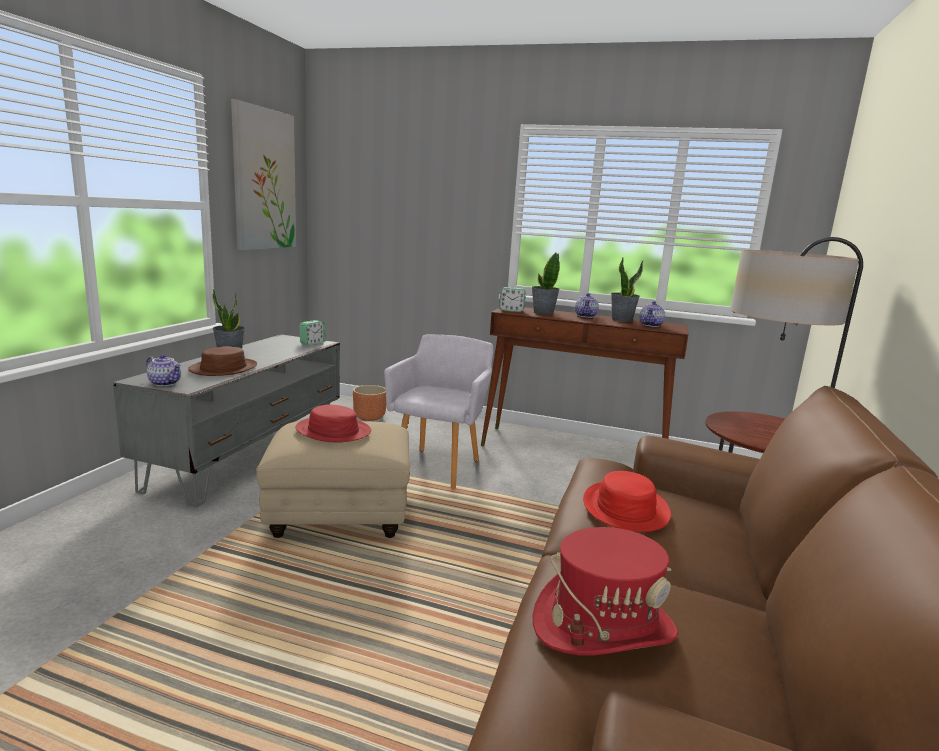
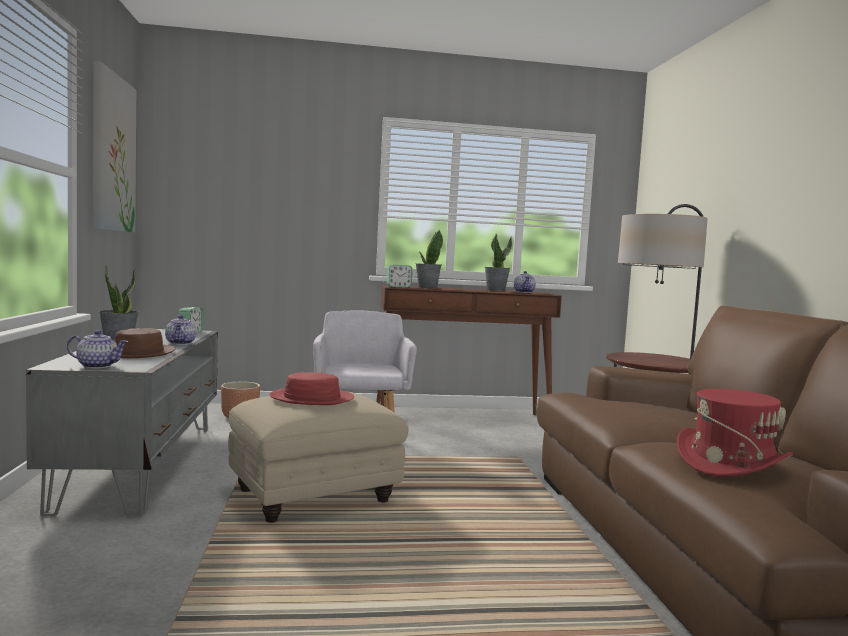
camera: 25 degrees left, 10 degrees down
(586, 316) = (465, 289): teapot -> teapot (181, 343)
(625, 508) = (634, 410): red hat -> none

